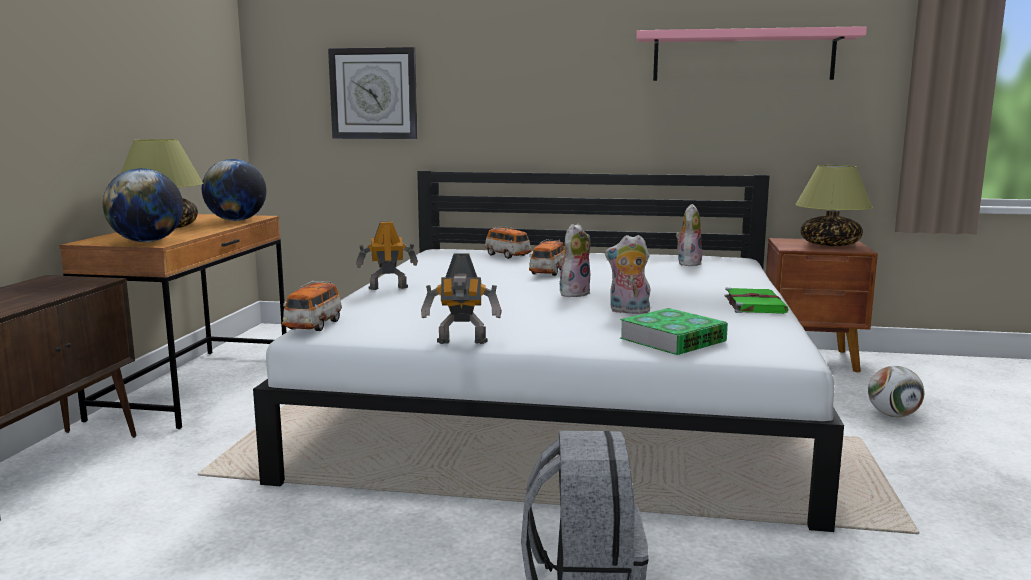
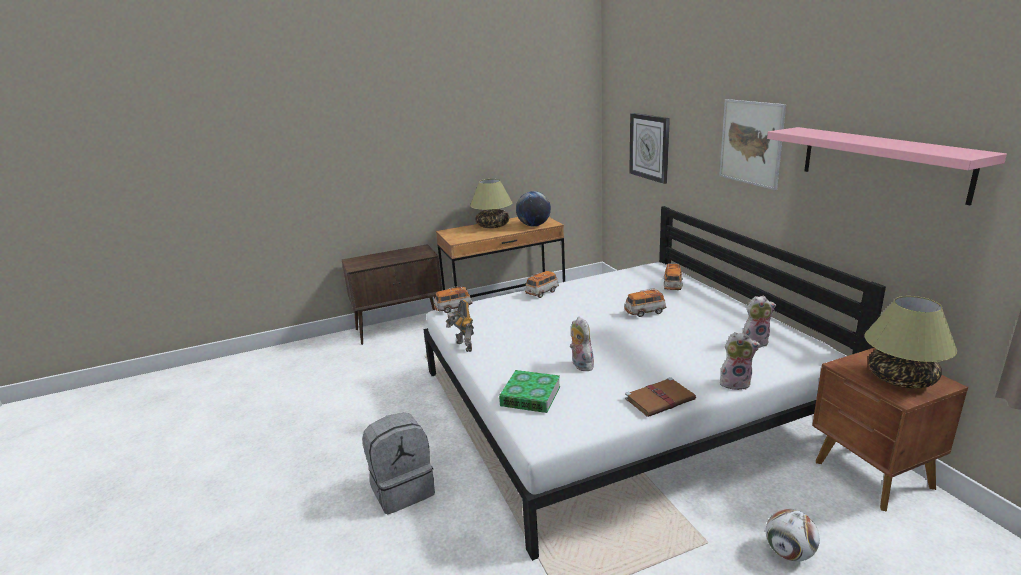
camera: 60 degrees right, 10 degrees up
(147, 242) = (458, 237): globe -> none
(387, 288) = (542, 292): toy robot -> toy car
(570, 61) = (751, 143): none -> picture
(574, 293) = (601, 337): plush toy -> plush toy (735, 383)
(754, 304) = (660, 399): green book -> brown book

